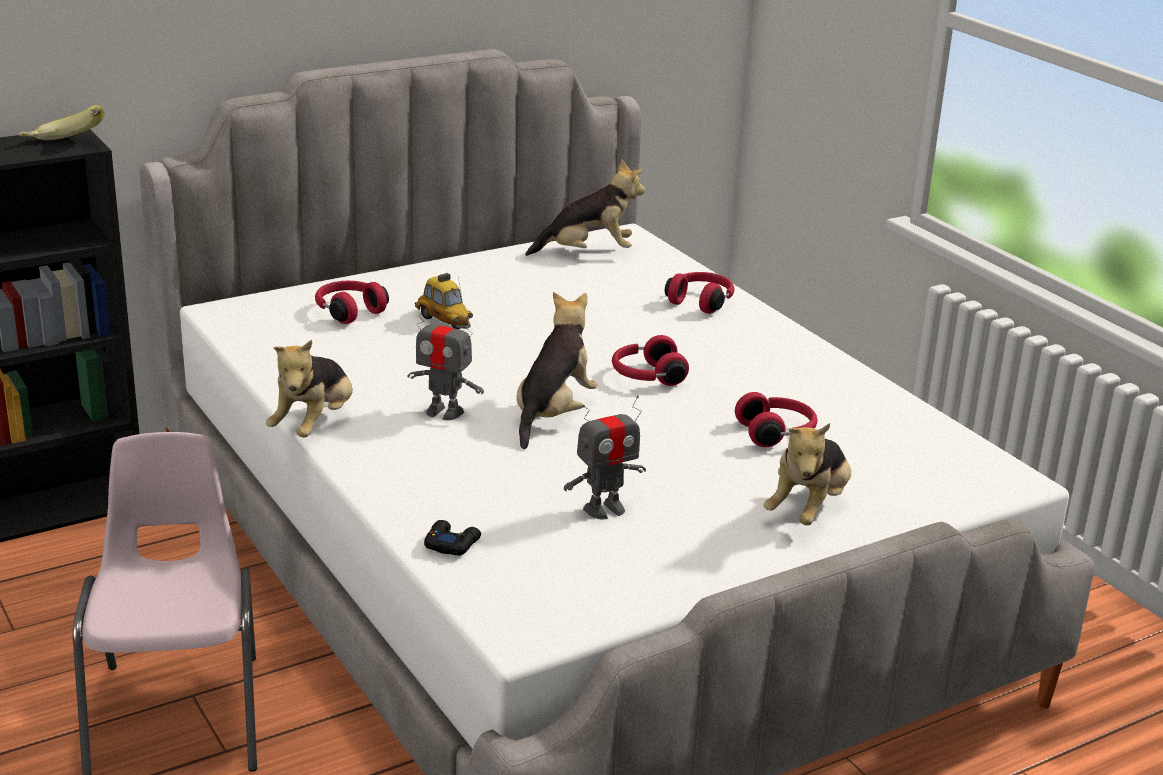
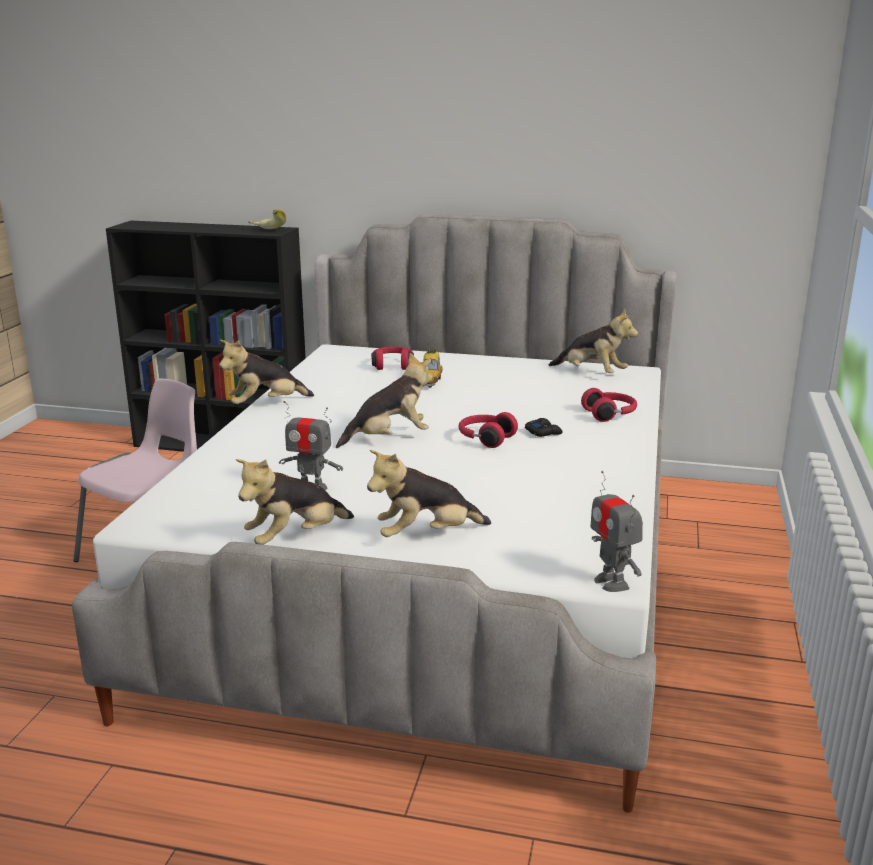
camera: 45 degrees right, 5 degrees down
(444, 412) = (337, 419): toy robot -> toy robot (611, 582)
(451, 544) = (204, 474): black game controller -> black game controller (543, 432)
(707, 569) = (295, 538): none -> plush toy
(777, 433) = (499, 492): red headphones -> none

